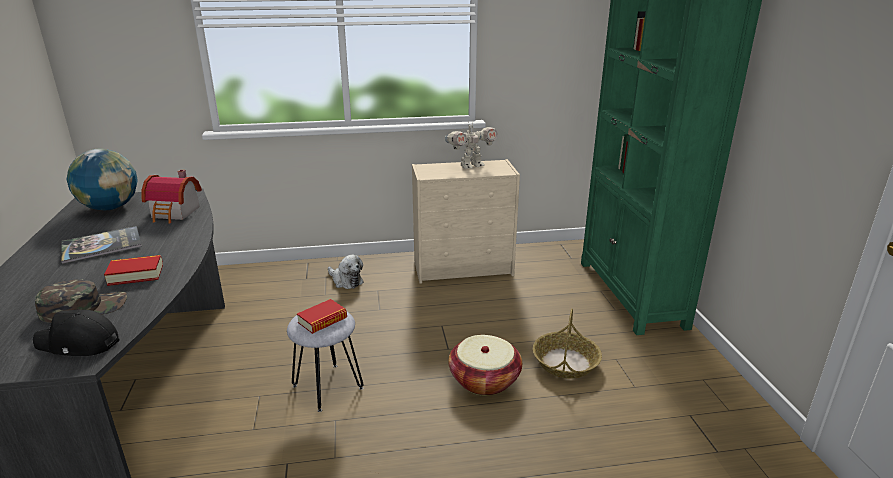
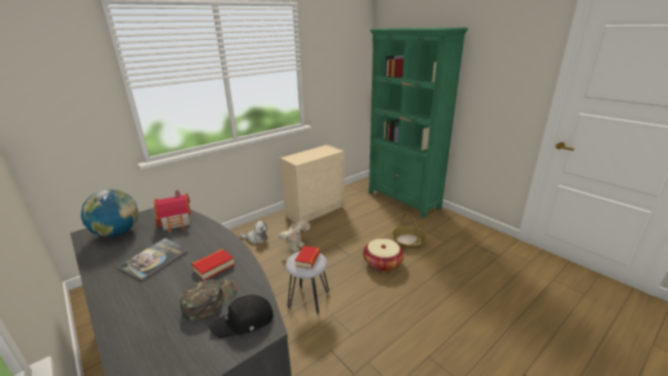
camera: 30 degrees left, 0 degrees up
(471, 166) = (313, 152): toy robot -> toy robot (296, 247)

